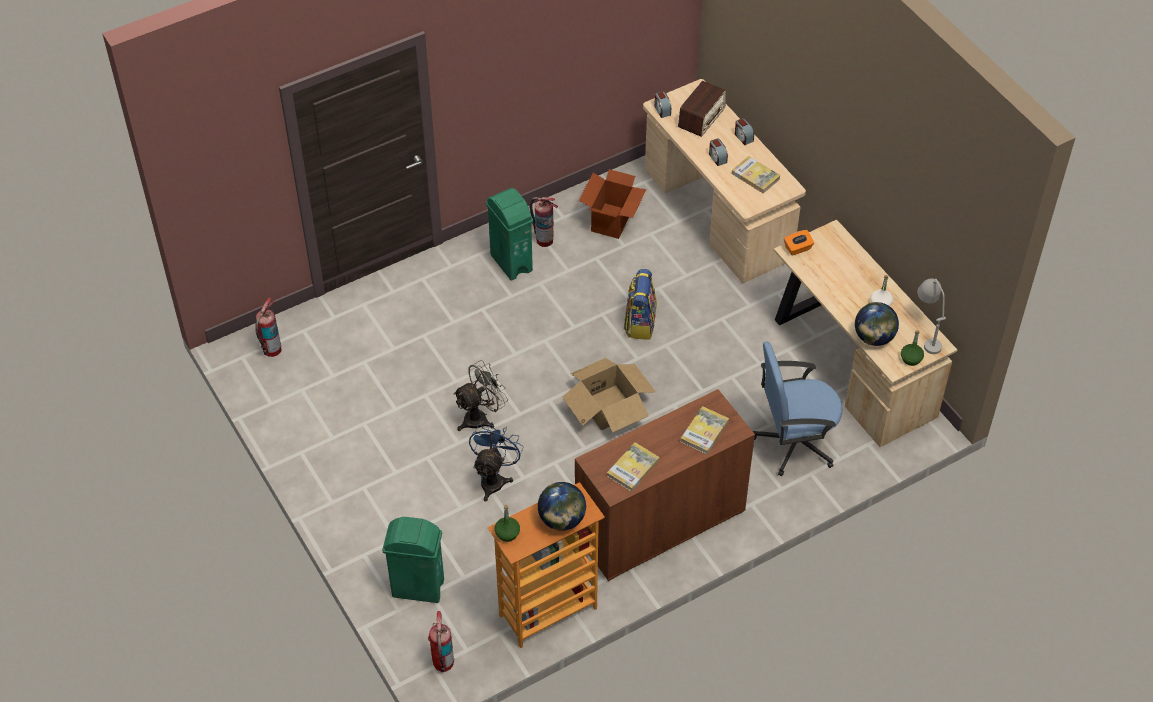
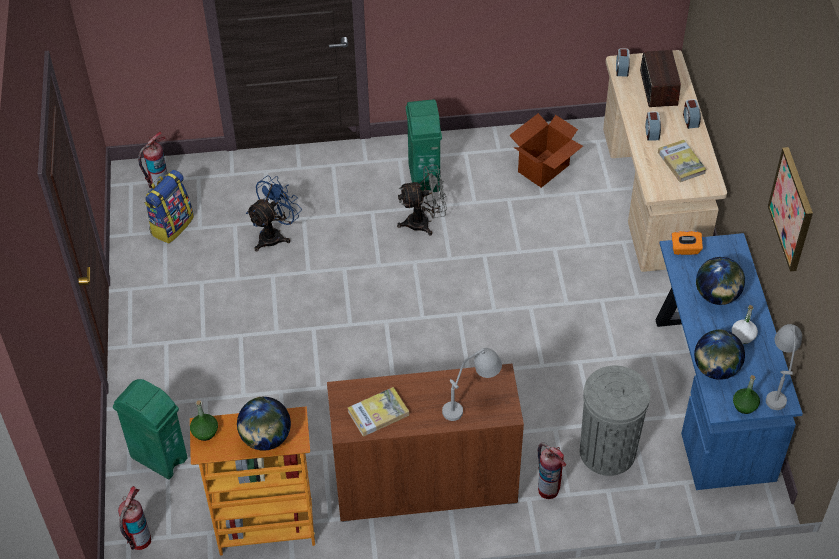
camera: 25 degrees right, 0 degrees up
(480, 417) = (311, 314): grey fan -> grey fan (424, 222)
(494, 479) = (290, 378): blue fan -> blue fan (275, 235)
(544, 240) = (468, 165): fire extinguisher -> fire extinguisher (548, 489)
(608, 407) = (439, 348): cardboard box -> none
(640, 323) = (516, 276): backpack -> backpack (171, 225)
(702, 117) = (658, 87): radio -> radio turned 60 degrees counterclockwise
(704, 432) = (472, 402): book -> grey table lamp
(794, 442) = (607, 451): blue office chair -> grey trash can
(843, 278) = (717, 296): none -> globe
(851, 365) = (711, 393): beige desk -> blue desk
(899, 184) = (792, 209): none -> picture

